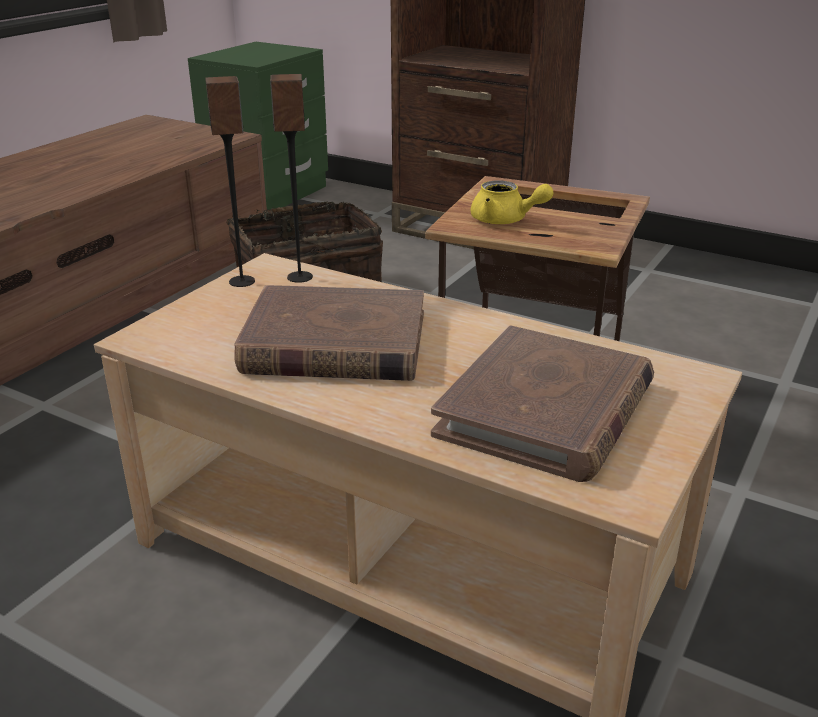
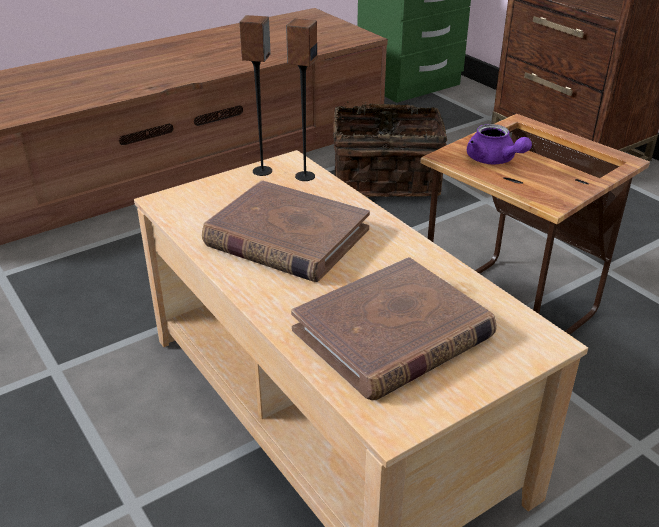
camera: 25 degrees right, 5 degrees up
(505, 220) = (494, 160): yellow teapot -> purple teapot

